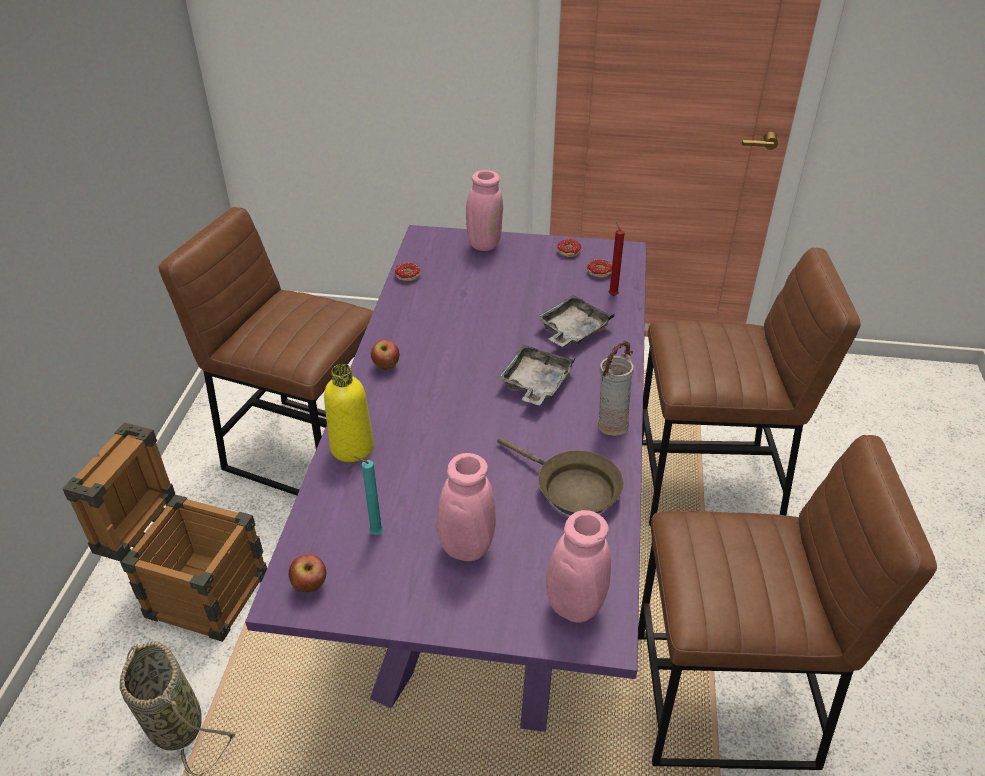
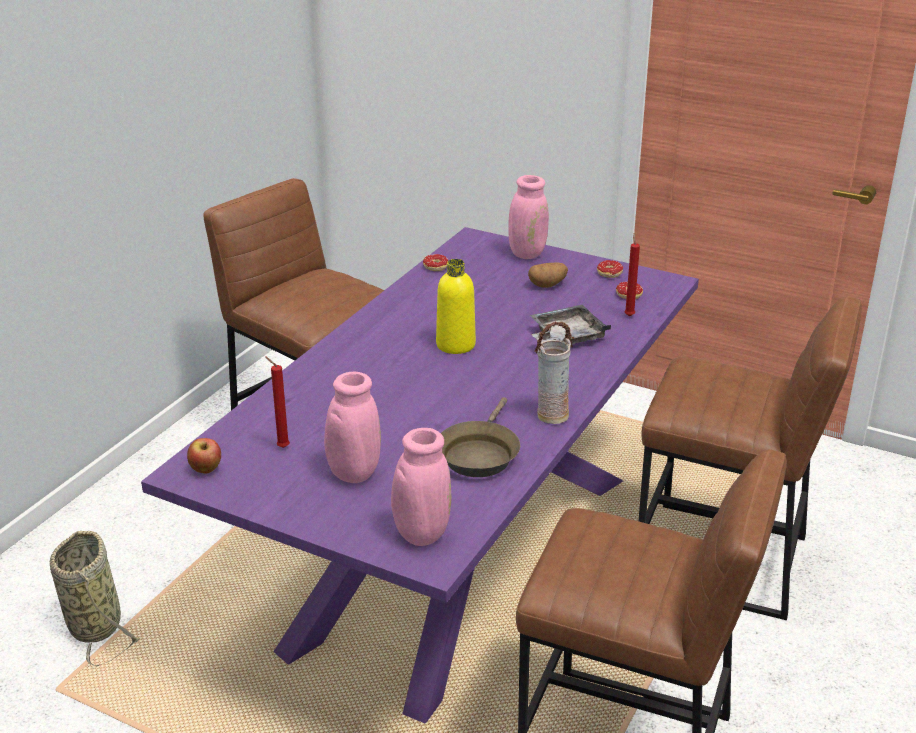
camera: 20 degrees right, 10 degrees down
(194, 589) = (161, 527): crate -> none
(352, 447) = (301, 384): yellow bottle -> yellow bottle (455, 345)
(374, 533) = (281, 447): turquoise candle -> red candle
(386, 366) = (370, 332): apple -> none
(522, 276) = (547, 285): none -> potato
(535, 384) = (500, 370): grey tray -> none
(572, 489) = (479, 454): brown frying pan -> brown frying pan turned 45 degrees clockwise

